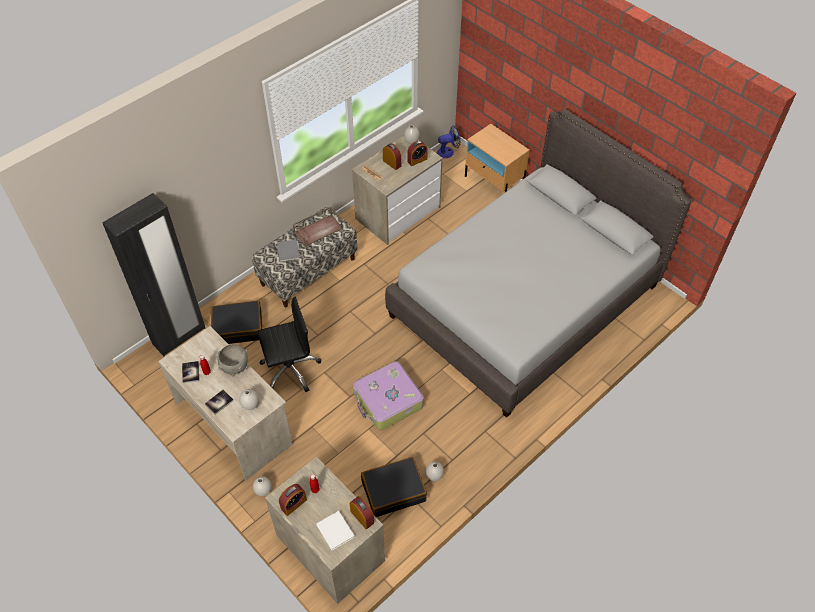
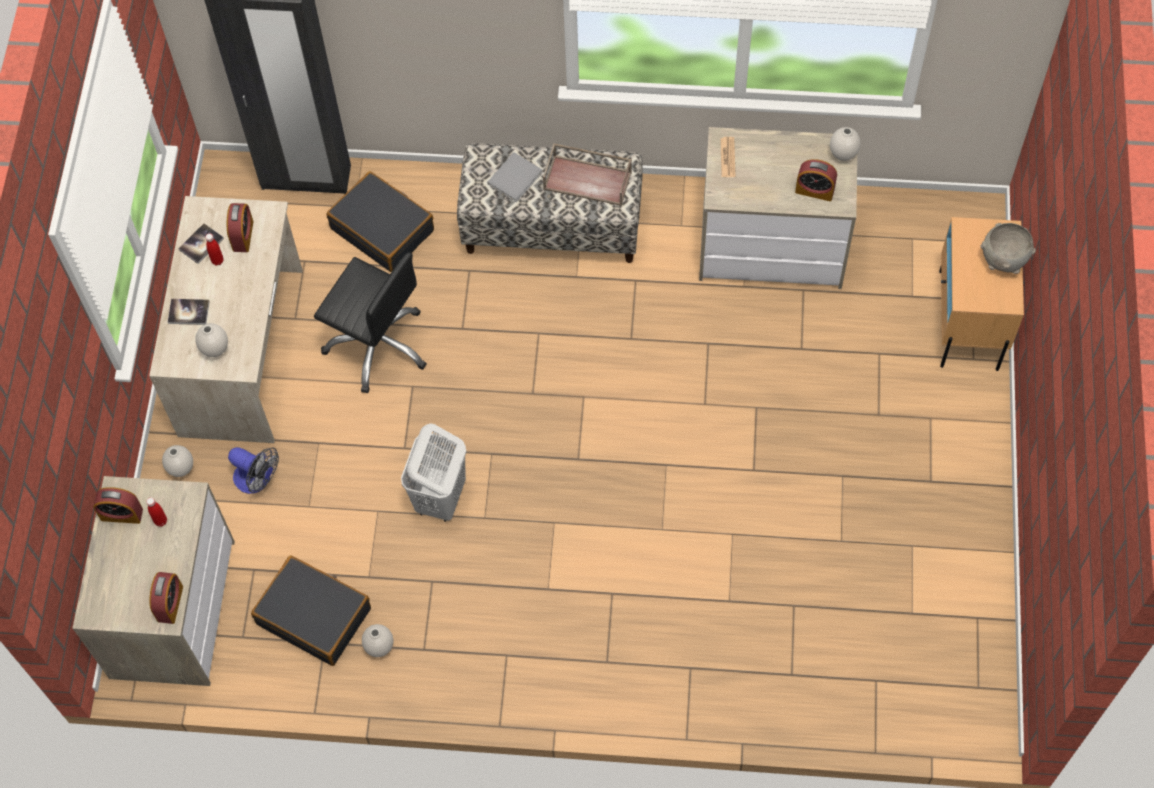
camera: 50 degrees right, 10 degrees up
(235, 367) = (252, 284): grey bowl -> grey bowl (1003, 260)
(336, 532) = (125, 591): white book -> none
(388, 401) = (440, 498): suitcase -> white laundry basket
(392, 163) = (774, 165): alarm clock -> alarm clock (243, 236)
(448, 151) = (965, 209): fan -> fan (257, 480)
(525, 300) = (782, 536): grey bed -> none

